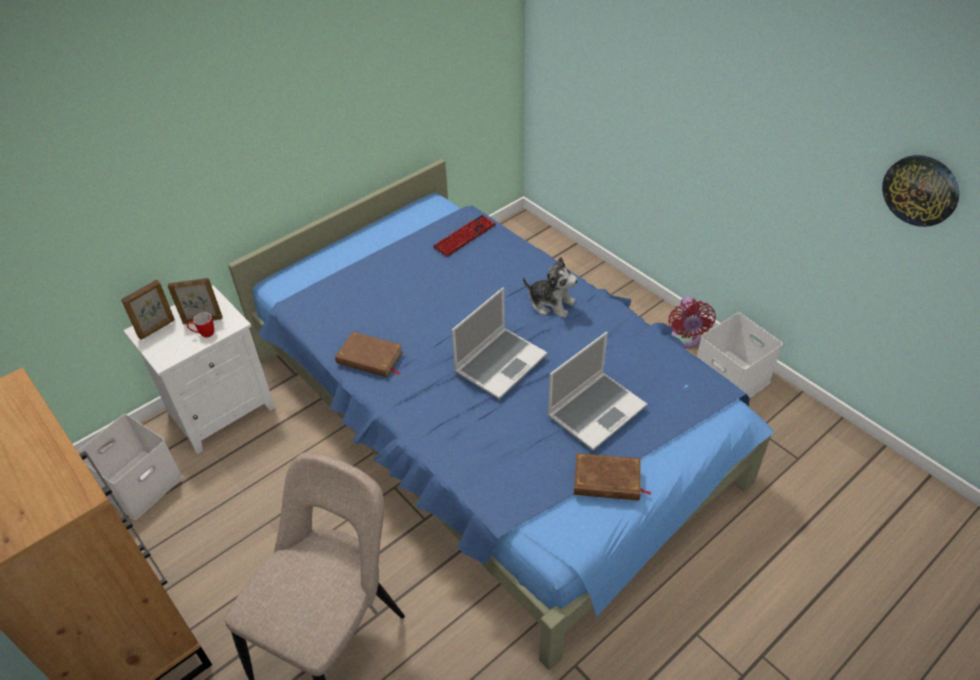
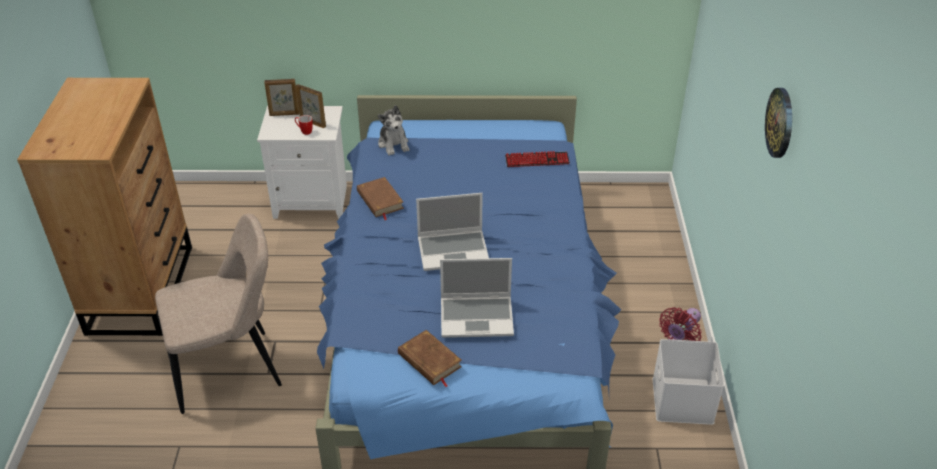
camera: 40 degrees right, 5 degrees down
(140, 482) = (228, 215): white storage box -> none
(551, 303) = (538, 235): plush toy -> plush toy (394, 144)
(921, 190) = (804, 269): wall clock -> wall clock (780, 122)

